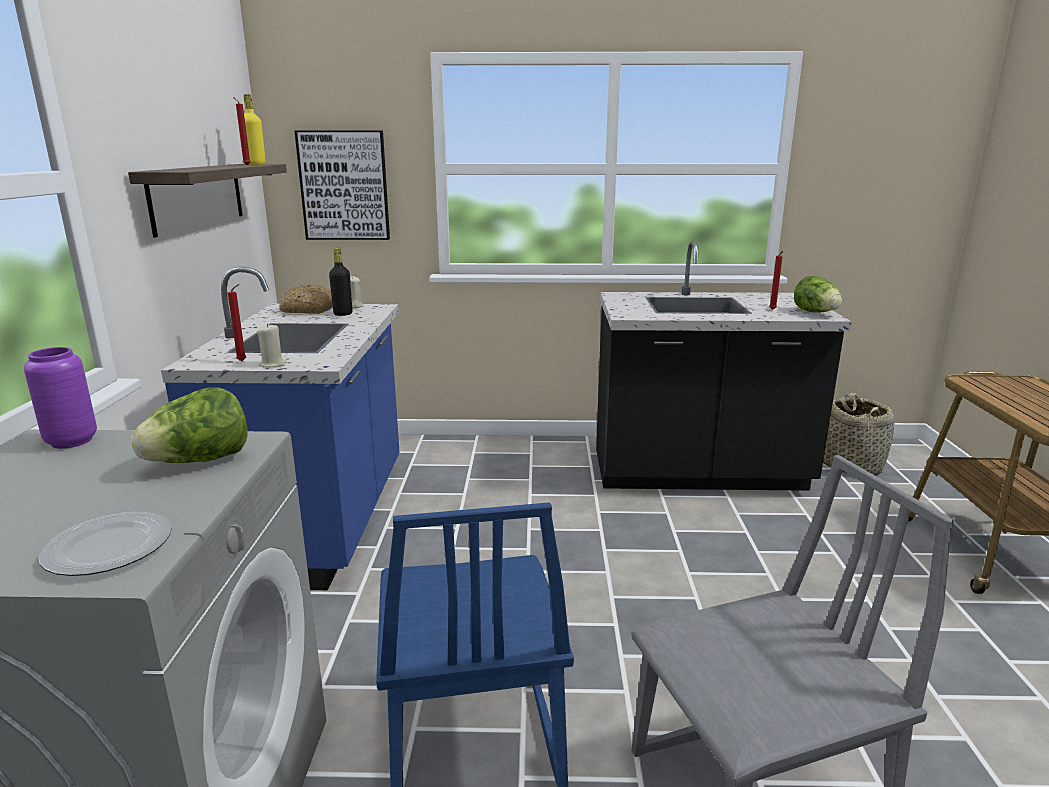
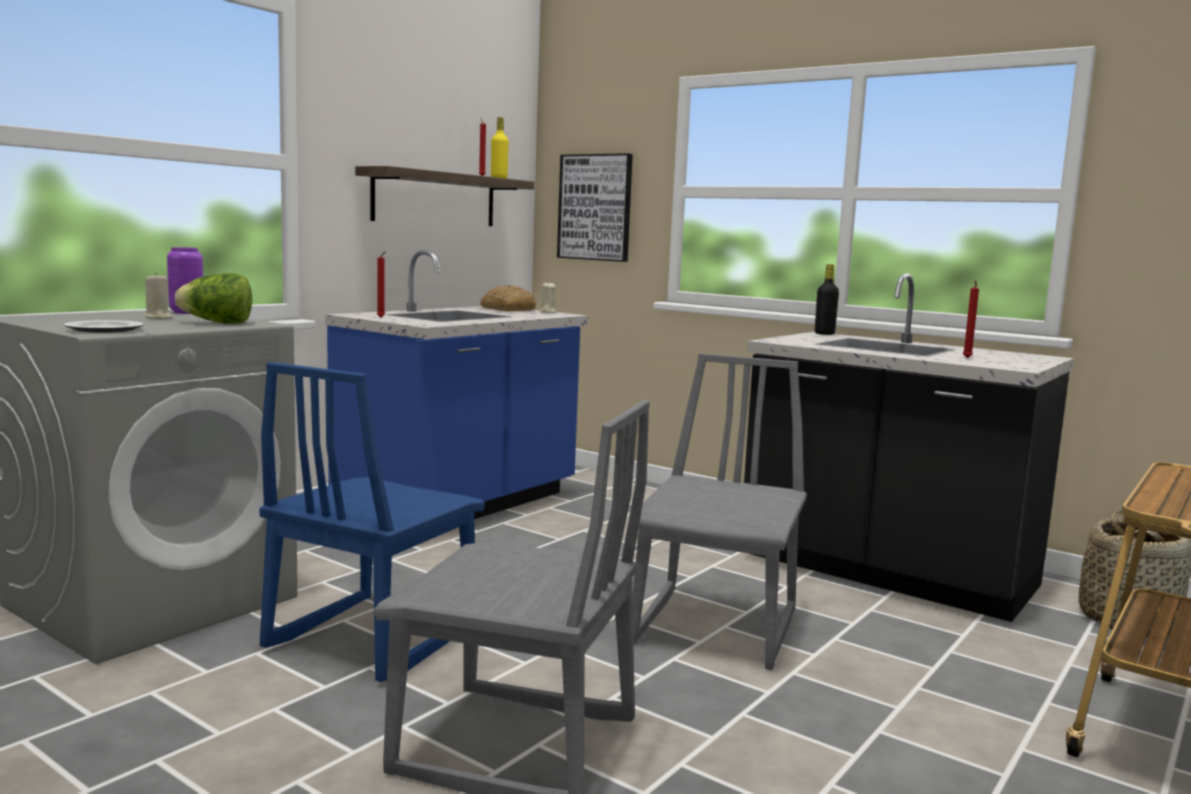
camera: 35 degrees right, 10 degrees down
(273, 364) = (394, 320): beige candle -> beige candle (158, 317)
(343, 314) = (524, 313): black bottle -> black bottle (824, 334)
(688, 578) = (717, 629): none -> grey chair
(816, 313) = (1016, 365): lettuce -> none

